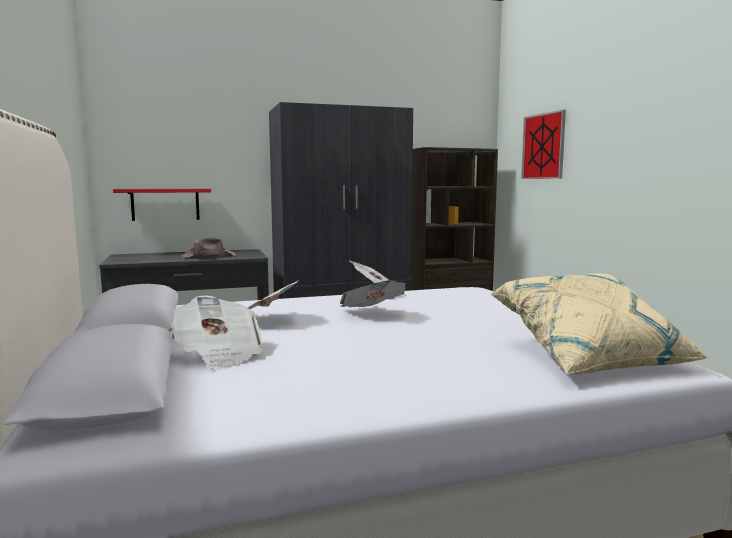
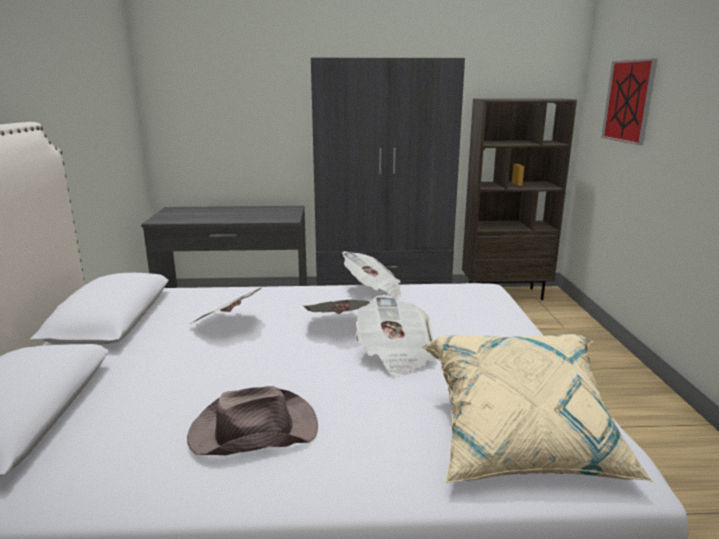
camera: 15 degrees right, 10 degrees up
(165, 204) = (212, 159): red shelf -> none
(208, 256) = (245, 216): brown hat -> brown hat (252, 430)
(219, 355) = (143, 378): newspaper -> newspaper (395, 355)

